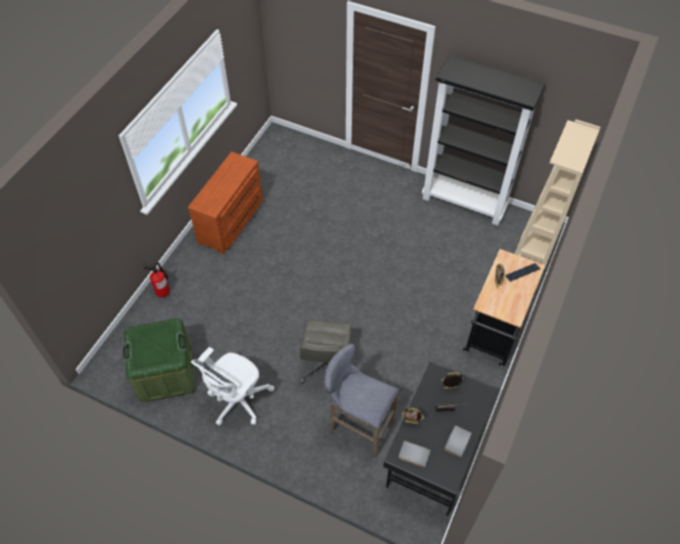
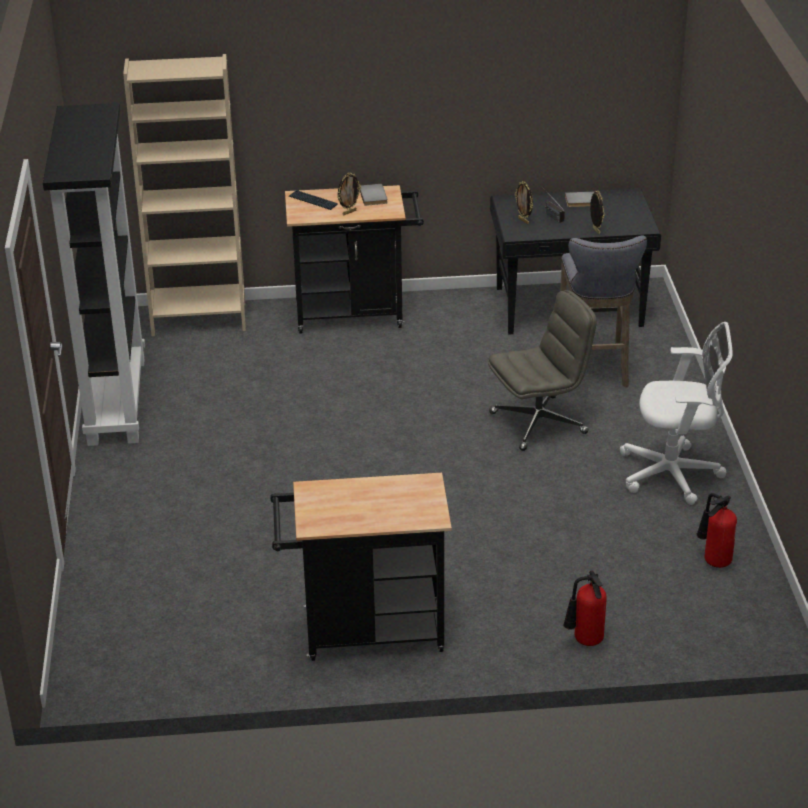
camera: 120 degrees left, 20 degrees down
(165, 373) = (713, 561): green storage box -> fire extinguisher
(232, 221) = (363, 632): brown dresser -> black cart
(414, 455) = (631, 219): grey book -> grey book (374, 196)

